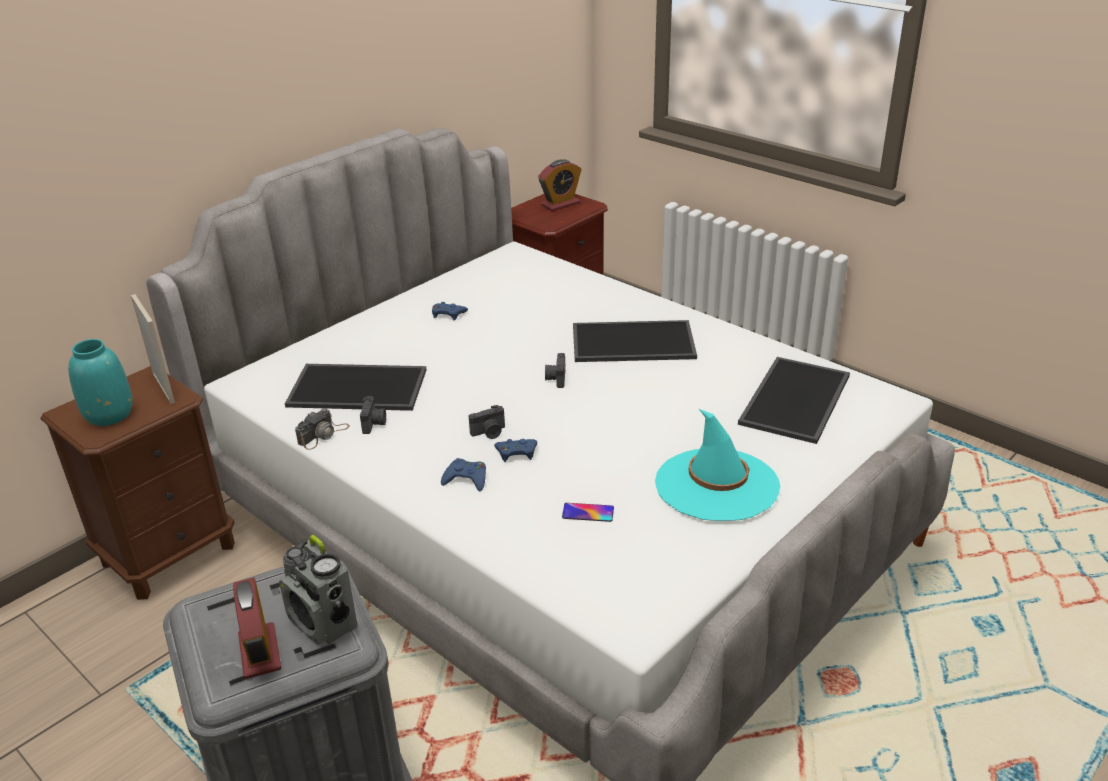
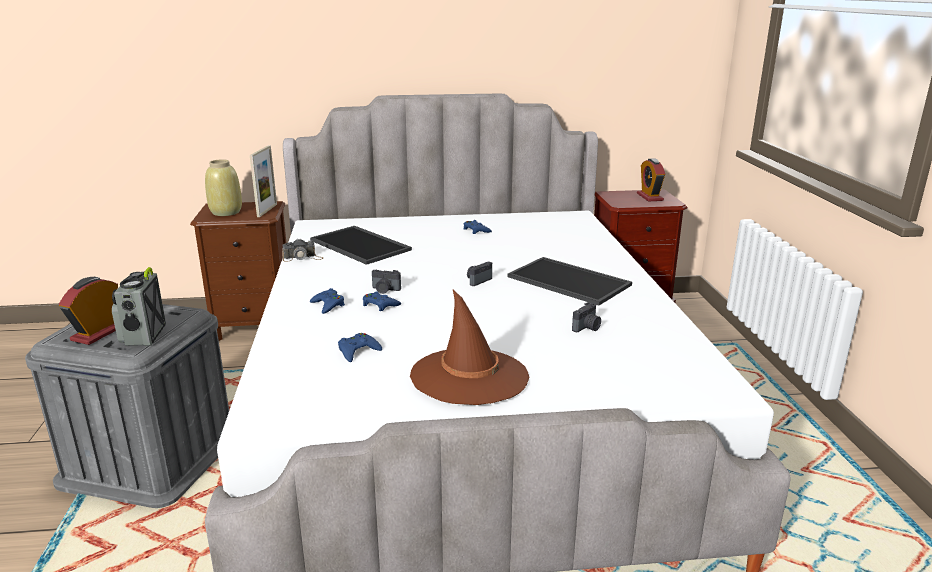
camera: 40 degrees right, 10 degrees down
(109, 414) = (226, 212): turquoise vase -> beige vase
(374, 424) = (335, 263): camera -> camera (587, 328)
(560, 204) = (649, 197): alarm clock -> alarm clock turned 75 degrees clockwise
(588, 513) = (358, 351): phone -> blue game controller
(716, 485) = (469, 376): turquoise hat -> brown hat
(797, 400) = (634, 358): tray -> none

